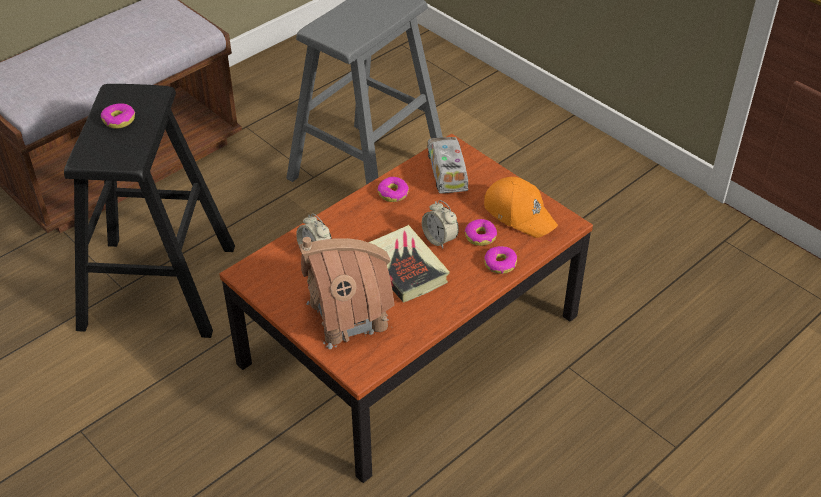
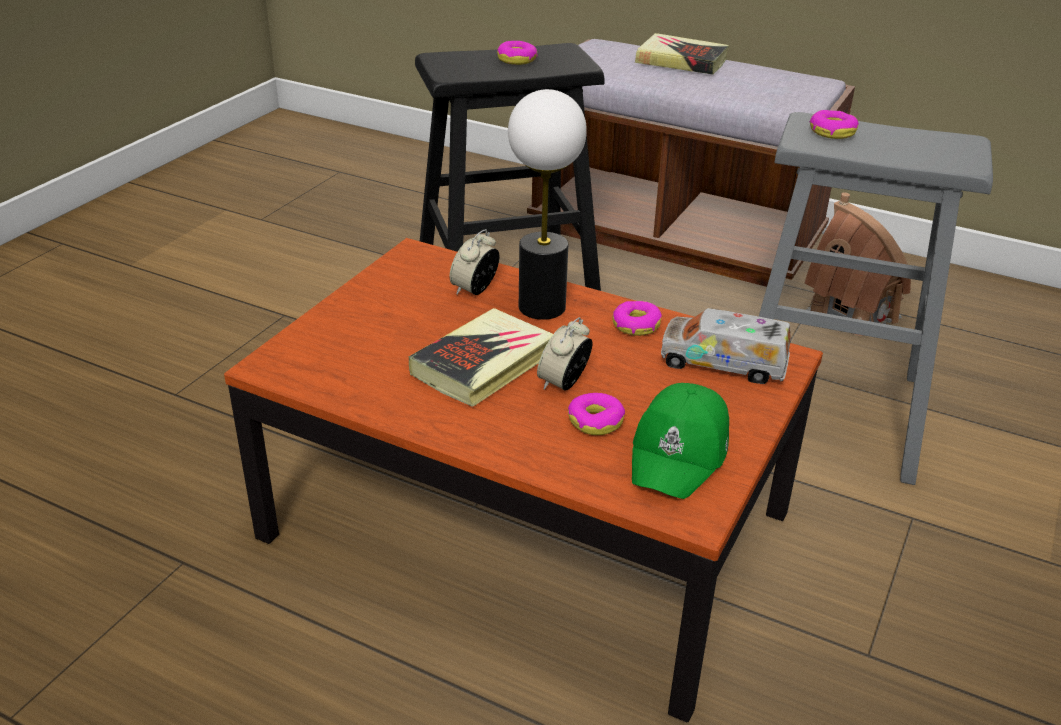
camera: 70 degrees right, 10 degrees down
(73, 48) = (681, 61): none -> book
(348, 315) = (367, 336): toy house -> toy house (852, 313)
(353, 227) = (542, 307): none -> table lamp
(447, 172) = (723, 363): toy truck -> toy truck turned 135 degrees counterclockwise
(500, 264) = (543, 452): donut -> donut (832, 132)
(519, 213) = (680, 453): orange cap -> green cap

